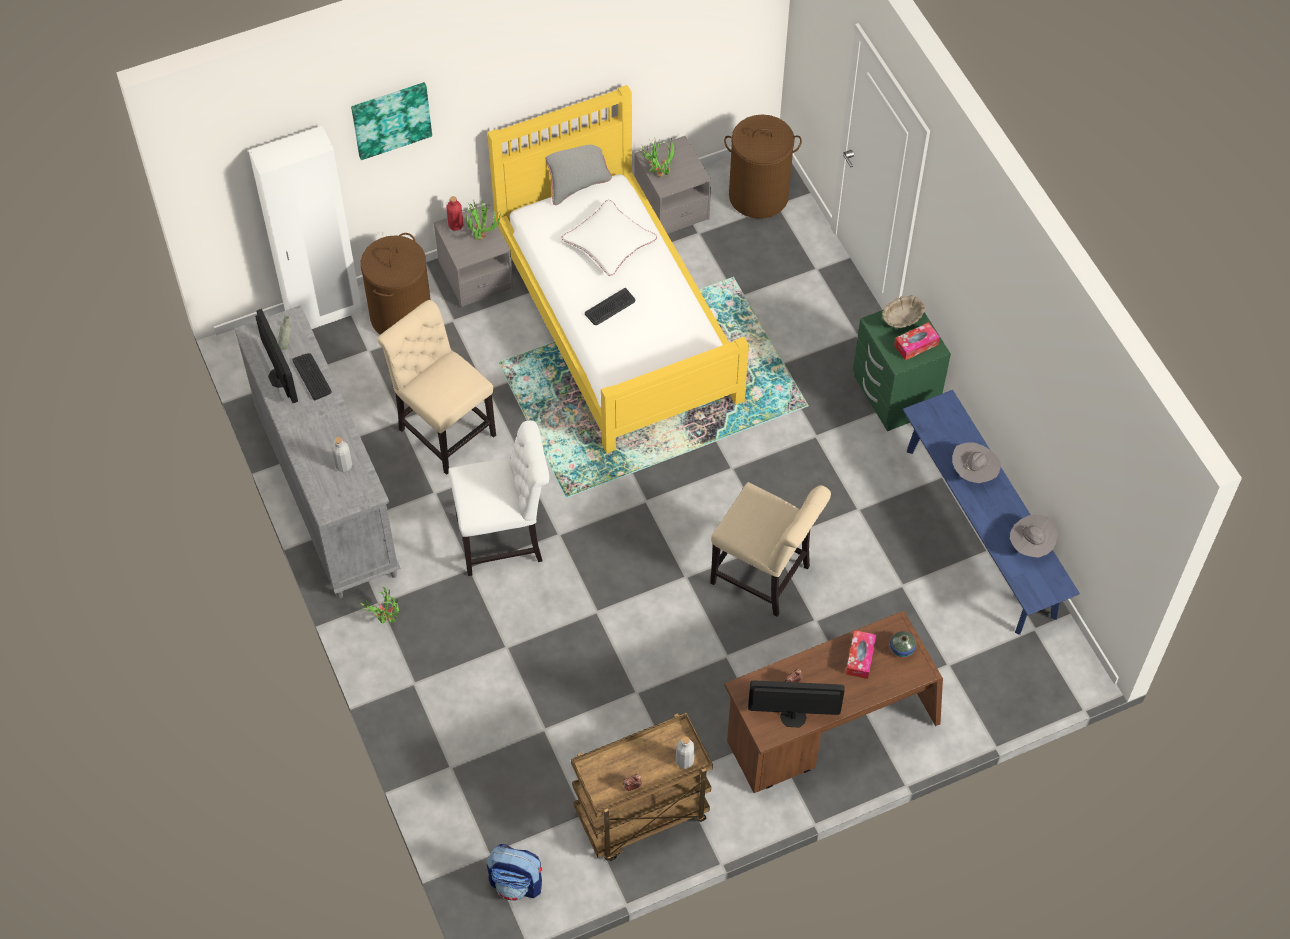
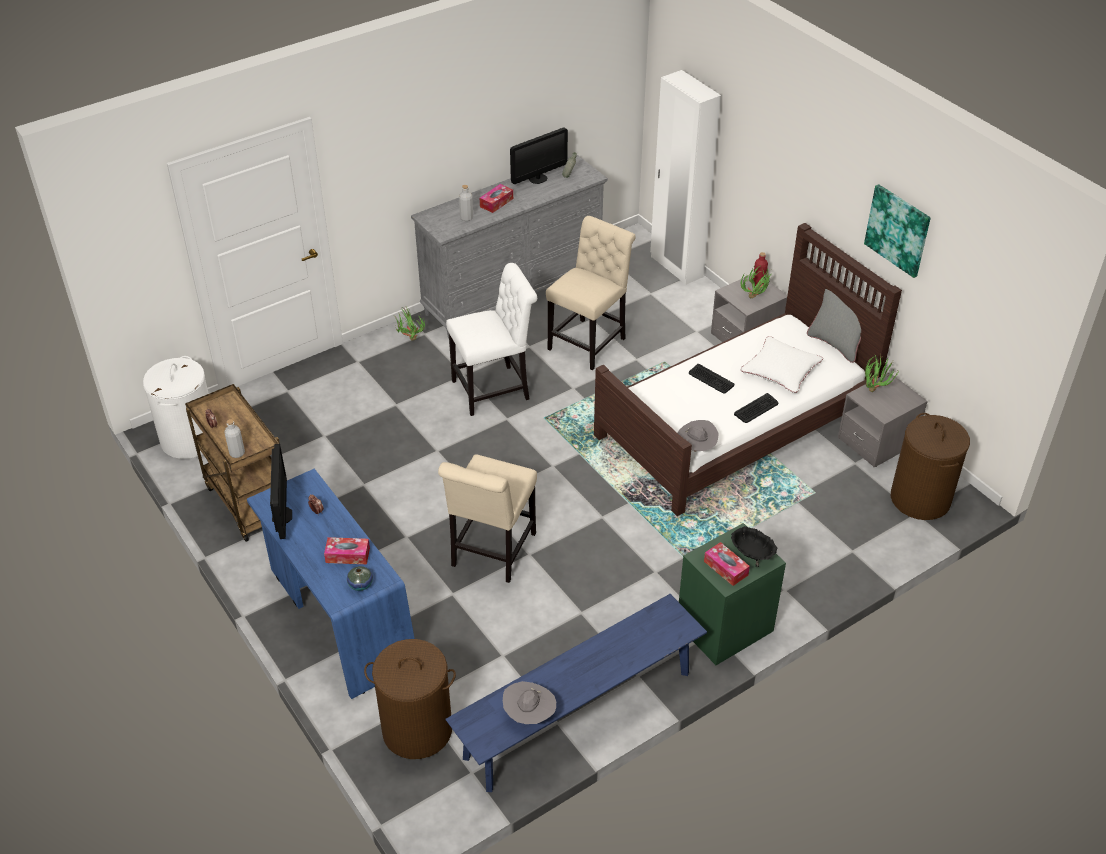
camera: 80 degrees right, 15 degrees down
(312, 376) = (543, 192): keyboard -> keyboard (756, 409)
(320, 429) = (496, 202): none -> tissue box
(391, 119) = (759, 139): picture -> picture (898, 230)
(401, 316) = (689, 304): brown laundry basket -> brown laundry basket (417, 730)
(505, 539) = (495, 389): white chair -> white chair turned 90 degrees counterclockwise
(517, 883) = (189, 440): backpack -> white laundry basket
(617, 319) = (736, 423): yellow bed -> brown bed
(830, 730) = (338, 617): brown desk -> blue desk
(902, 321) = (751, 554): beige bowl -> black bowl
(973, 472) = (608, 658): grey hat -> grey hat (696, 448)

